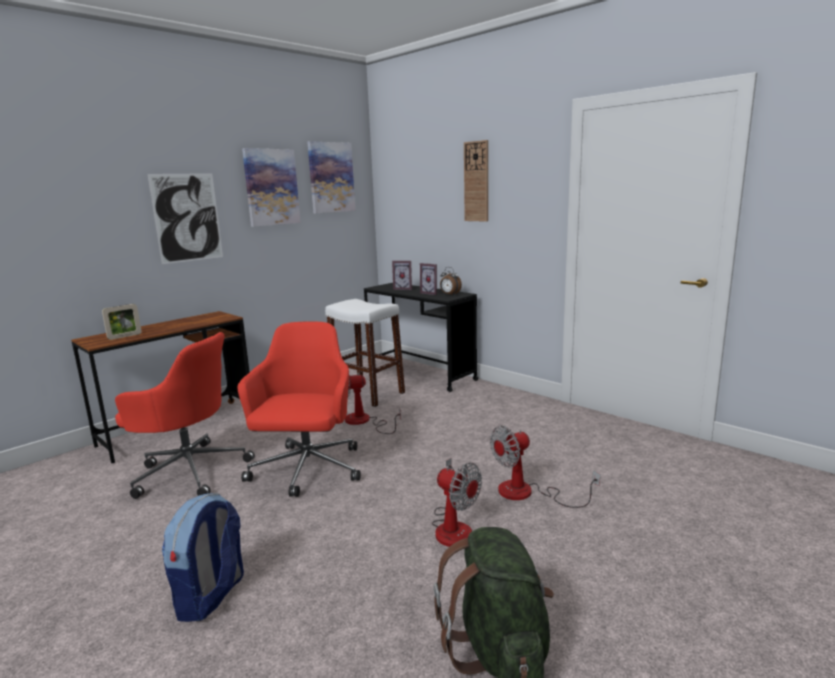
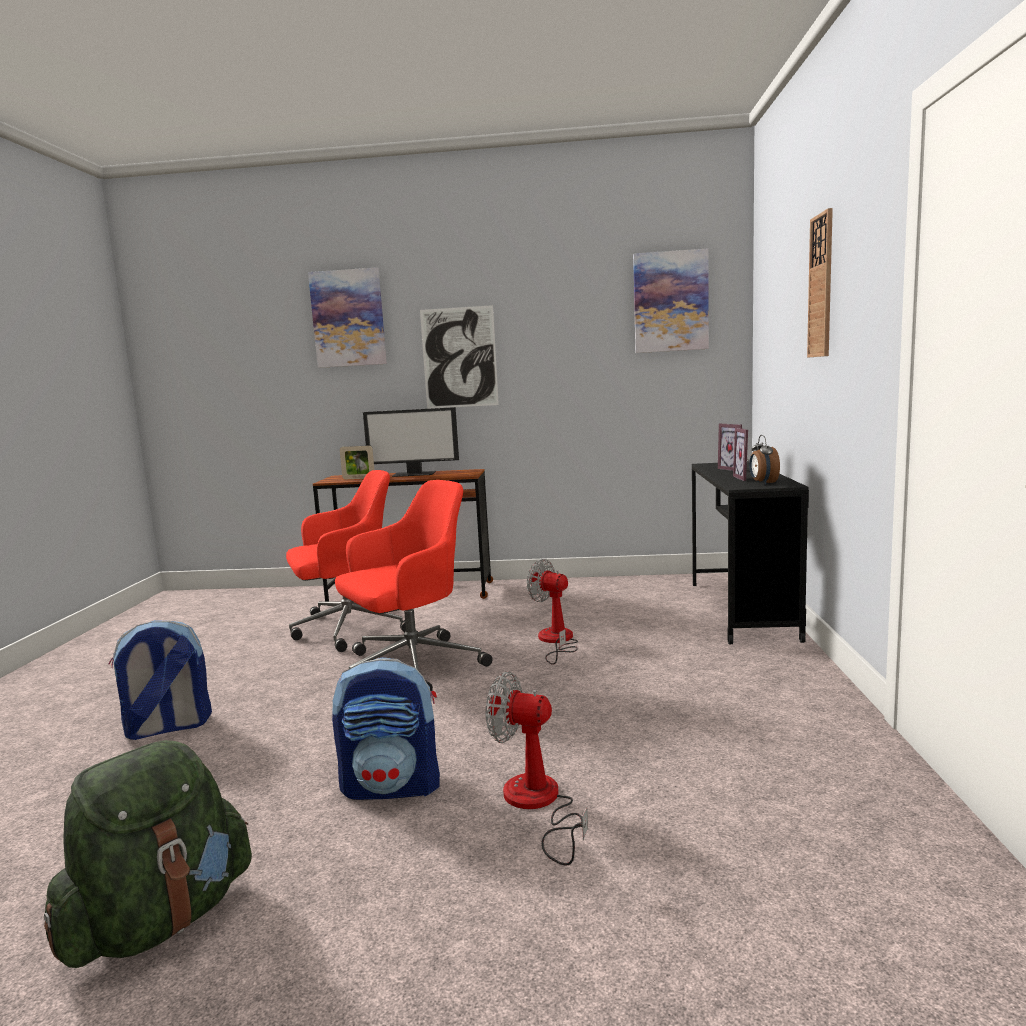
camera: 50 degrees right, 5 degrees down
(170, 324) = (414, 474): none -> monitor
(189, 470) = (348, 629): red office chair -> red office chair turned 90 degrees counterclockwise
(271, 187) = (572, 319): picture -> picture (348, 318)
(367, 393) = (627, 613): white stool -> none
(453, 526) = (393, 786): fan -> backpack

